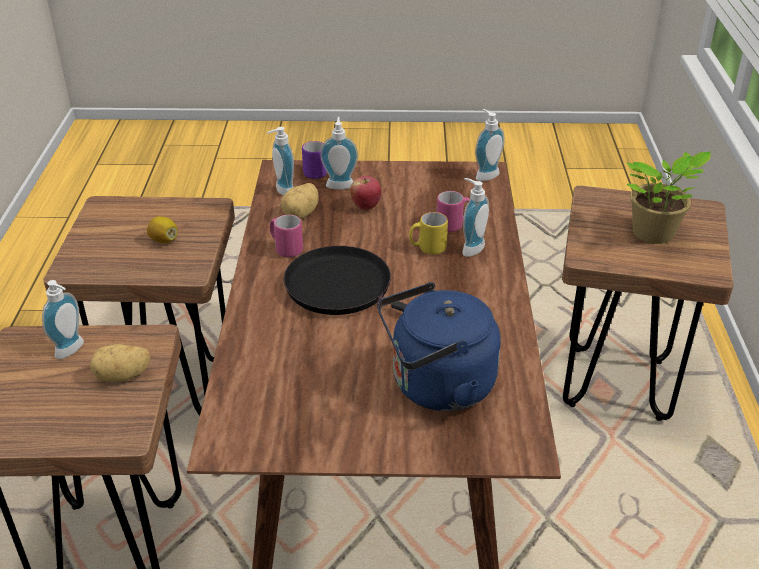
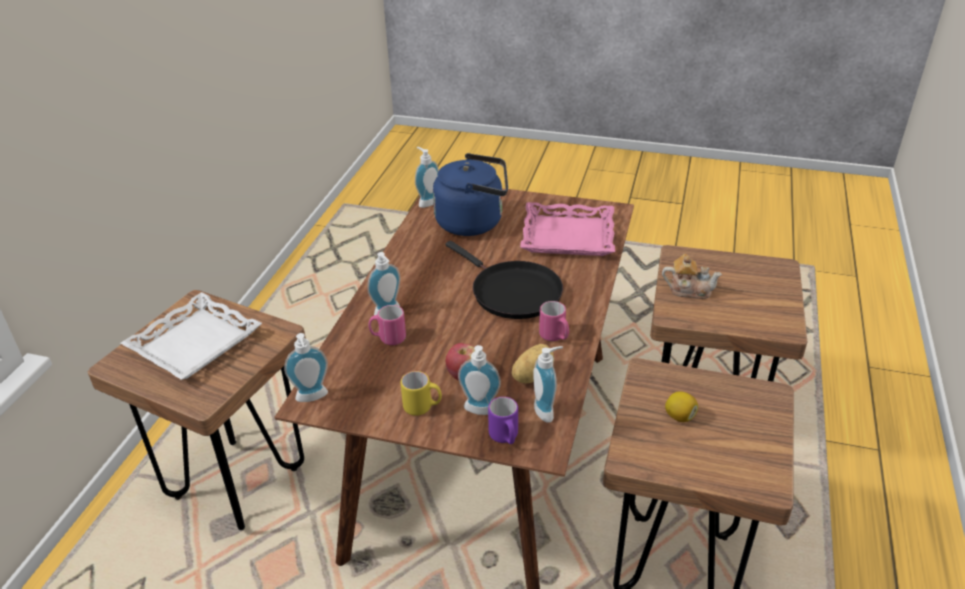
camera: 165 degrees left, 0 degrees up
(72, 351) = (735, 314): soap dispenser -> soap dispenser (426, 202)
(123, 376) = (689, 290): potato -> teapot
(290, 383) = (568, 235): none -> pink tray
(427, 248) = (426, 318): yellow mug -> yellow mug (422, 407)
(655, 235) = (195, 343): potted plant -> white tray

